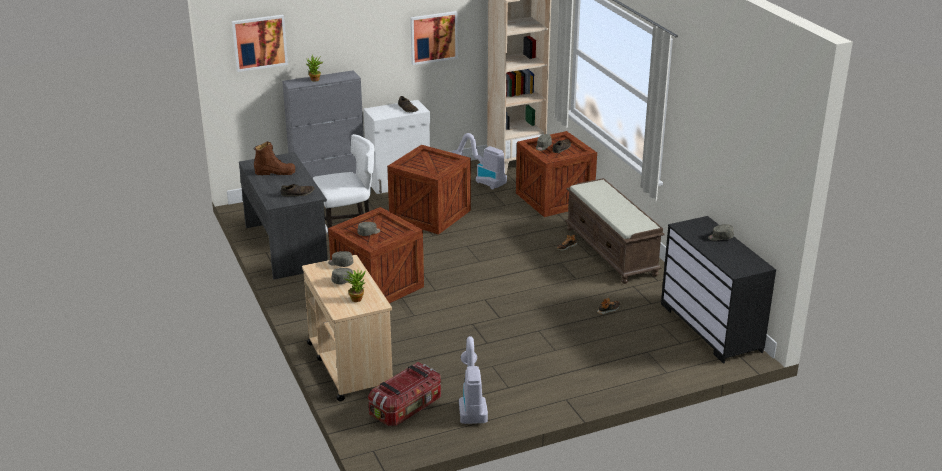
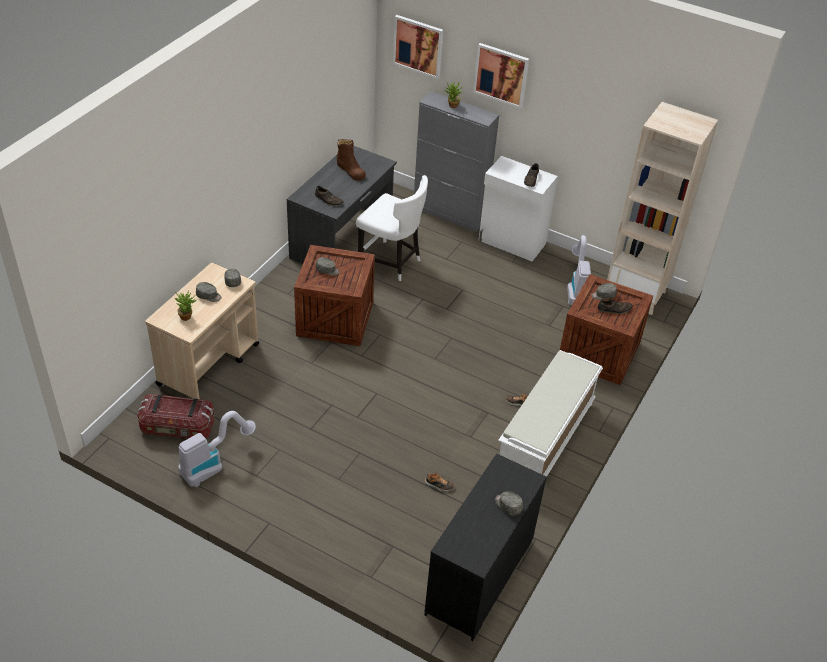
camera: 50 degrees right, 15 degrees up
(431, 214) = (480, 289): crate -> none
(433, 37) = (590, 123): picture -> picture (501, 75)
(612, 251) = (545, 439): brown bench -> white bench

